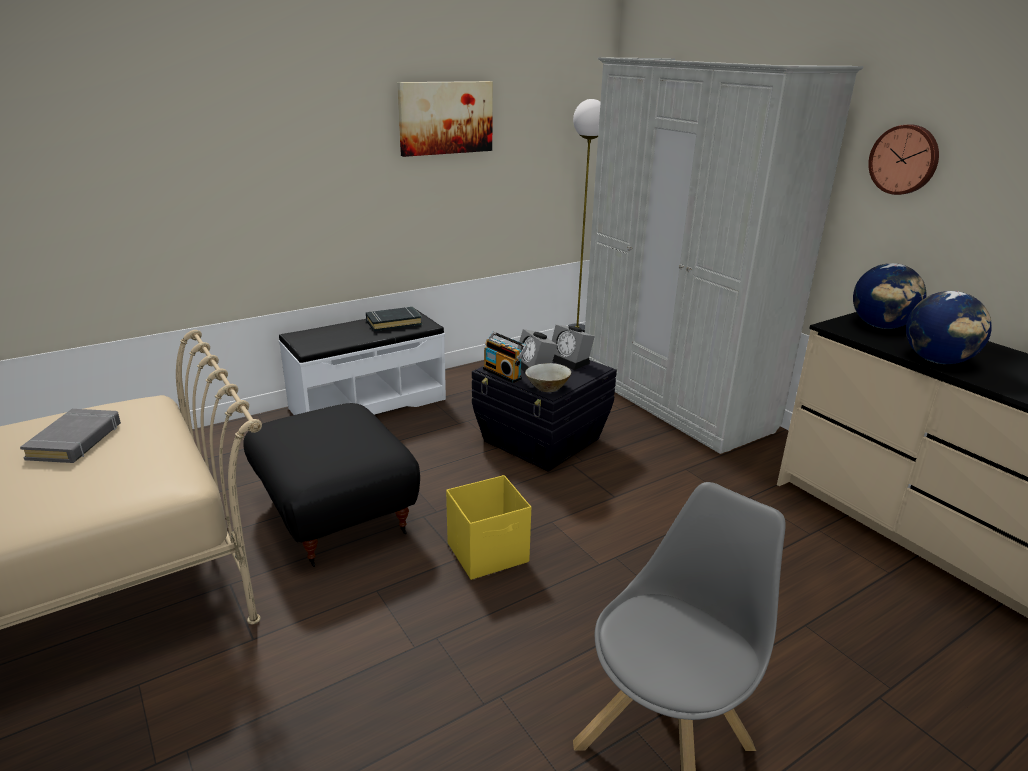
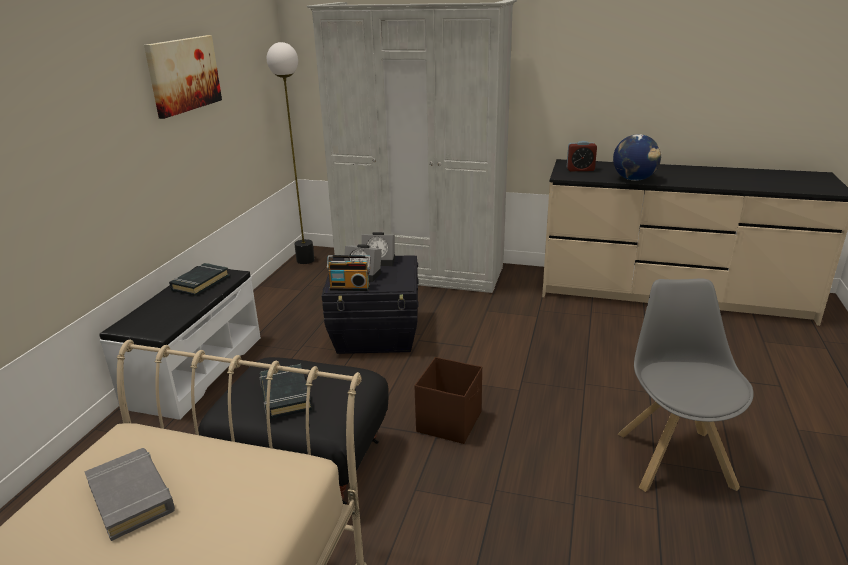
camera: 40 degrees left, 0 degrees up
(310, 437) = (285, 395): none -> black book
(489, 553) = (450, 421): yellow storage box -> brown storage box
(547, 387) = (396, 284): beige bowl -> none
(881, 326) = (580, 169): globe -> alarm clock
(904, 159) = (556, 59): wall clock -> none

